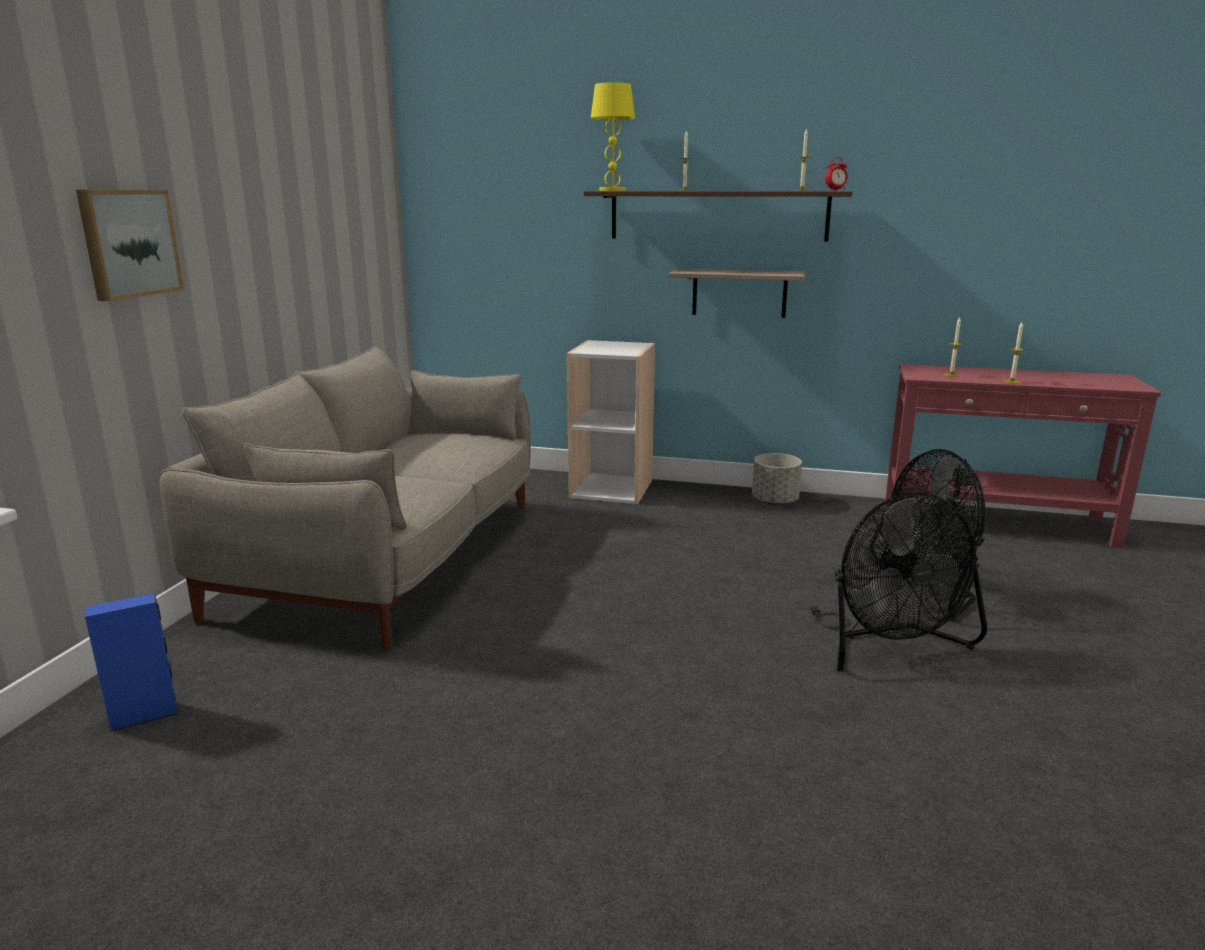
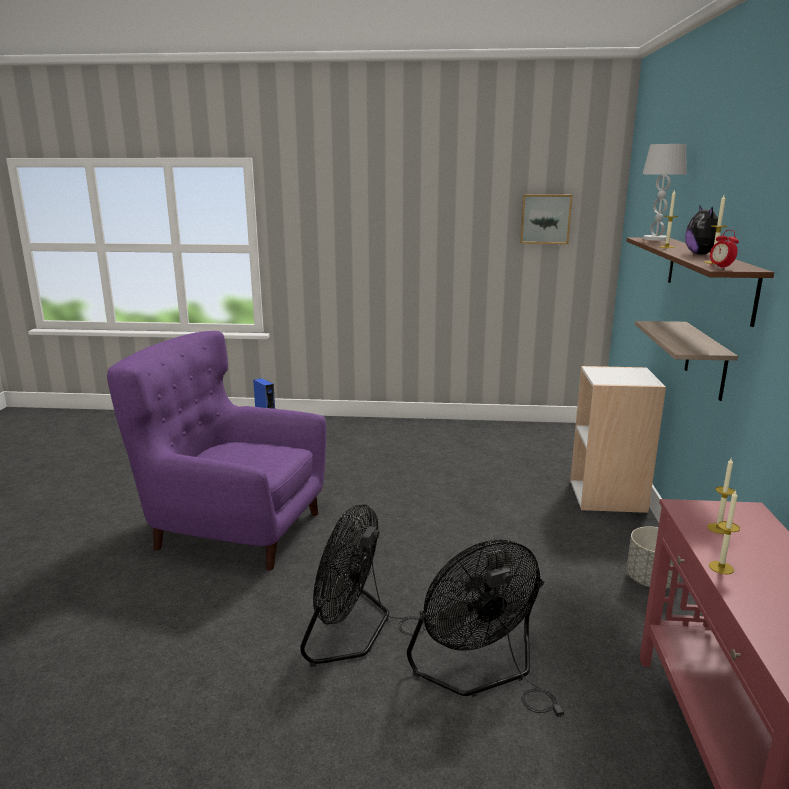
camera: 80 degrees right, 0 degrees up
(128, 243) = (349, 243): picture -> picture (545, 219)
(386, 557) = (429, 442): beige sofa -> none
(612, 190) = (655, 239): yellow table lamp -> white table lamp
(619, 752) = (233, 529): none -> purple armchair
(746, 190) = (702, 254): none -> plush toy
(883, 644) = (362, 628): black fan -> black fan turned 45 degrees clockwise

